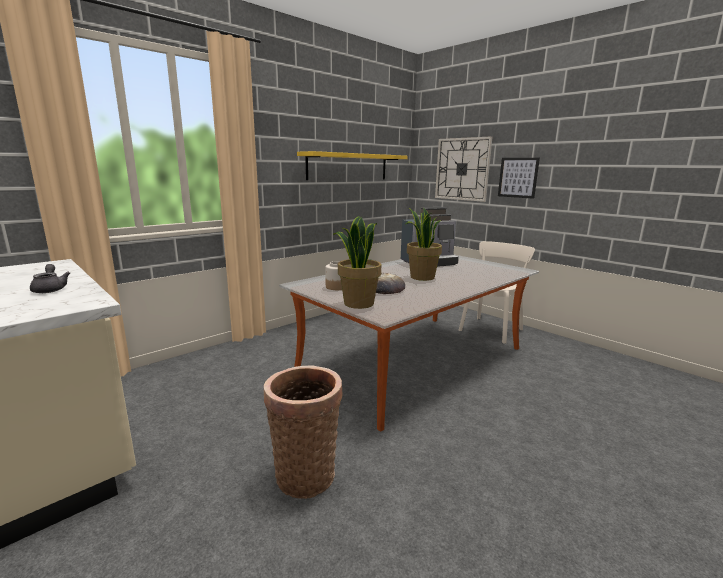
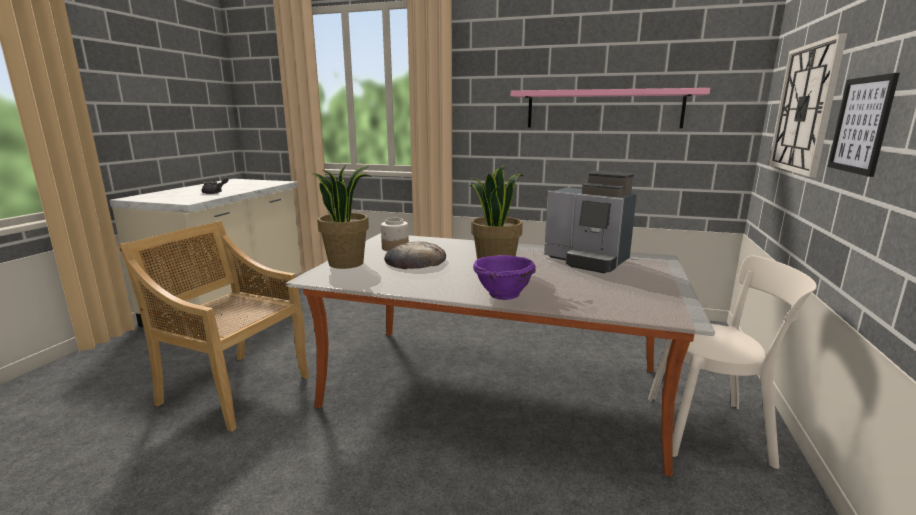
camera: 60 degrees right, 0 degrees up
(306, 473) = (234, 389): basket -> beige chair
(348, 166) = (603, 109): yellow shelf -> pink shelf
(470, 284) = (502, 295): none -> purple bowl

